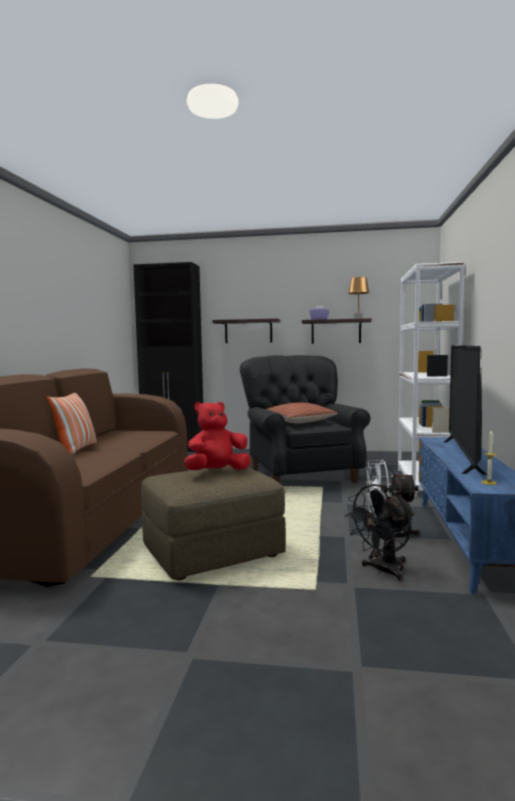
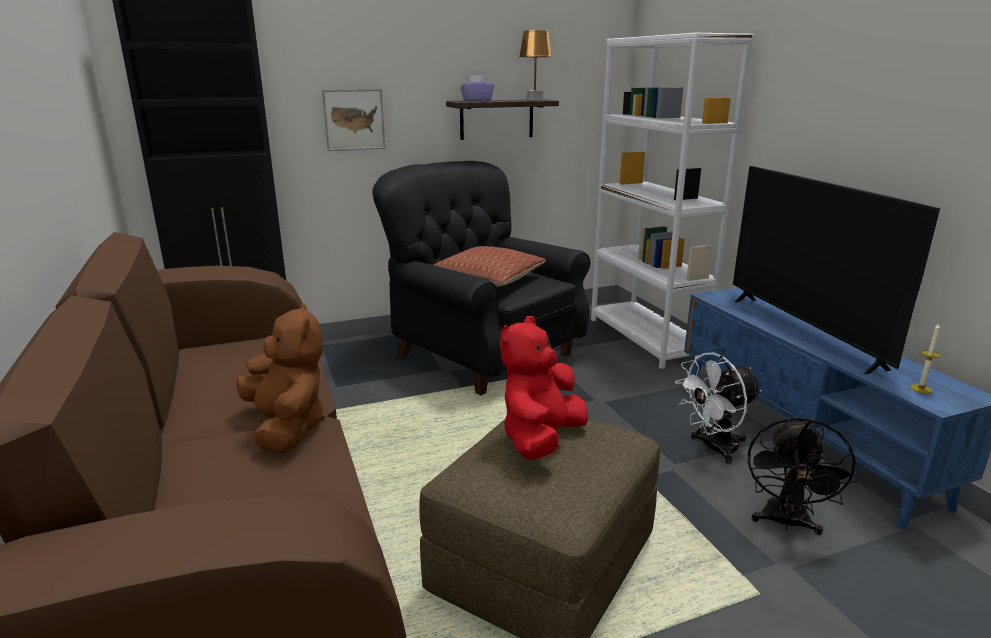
camera: 30 degrees left, 15 degrees up
(76, 449) = (186, 436): pillow -> none
(114, 452) = (287, 428): none -> brown plush toy
(248, 331) = (354, 120): shelf -> picture

